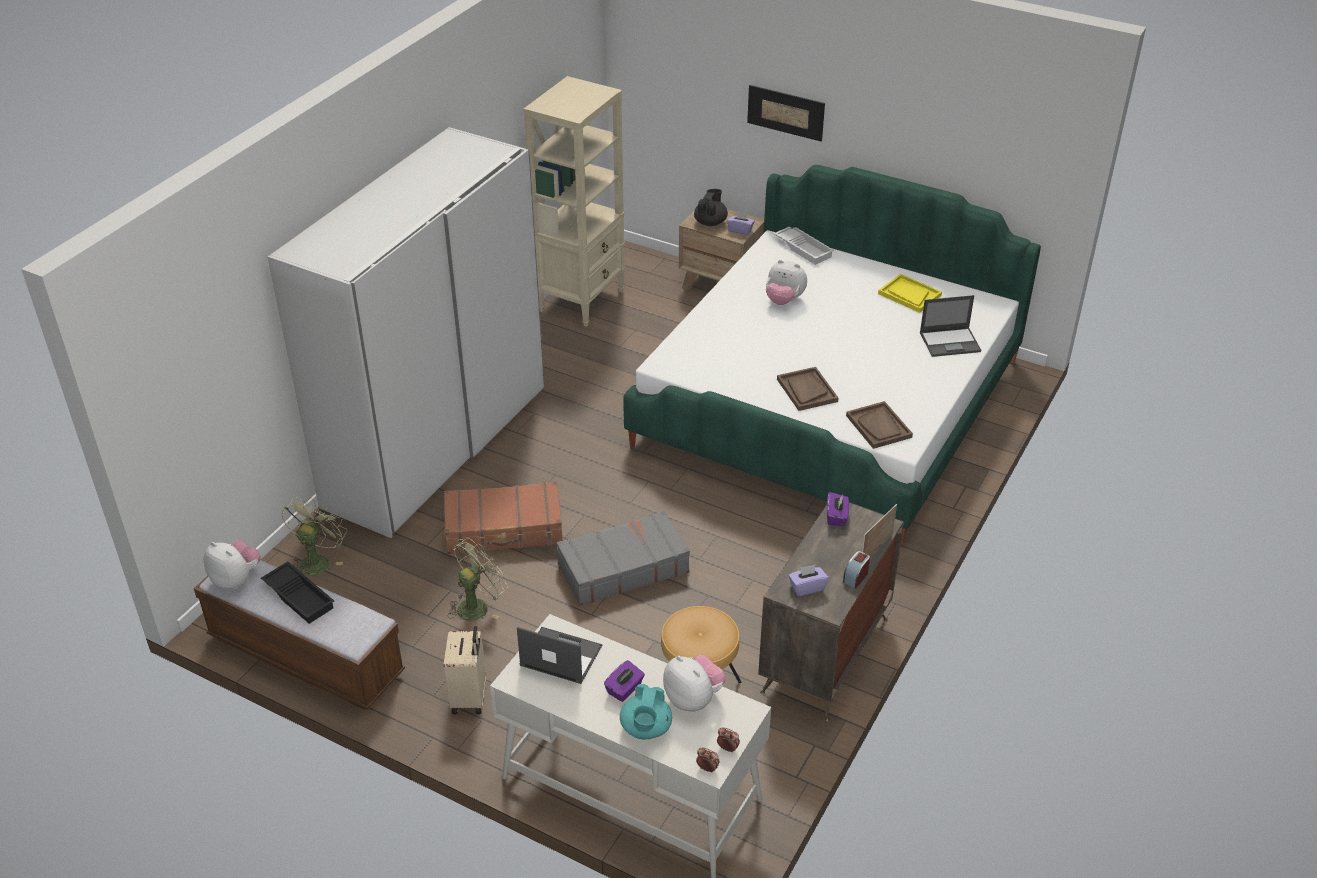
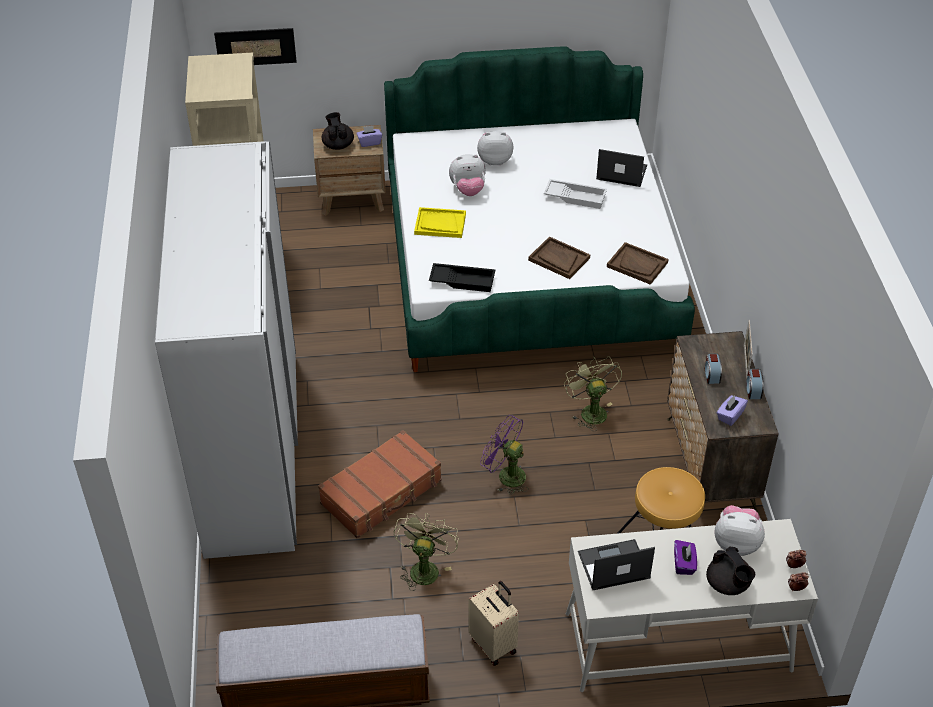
camera: 35 degrees left, 5 degrees up
(236, 579) = (250, 656): plush toy -> plush toy (494, 160)
(300, 596) = (323, 639): black tray -> black tray (463, 280)
(317, 560) = (250, 605): green fan -> green fan (590, 411)
(622, 568) = (506, 475): grey suitcase -> purple fan
(646, 729) = (728, 584): turquoise teapot -> black teapot
(785, 112) = (388, 23): picture -> picture (255, 47)
(804, 248) = (439, 138): white tray -> white tray (575, 197)
(828, 544) = (711, 375): none -> alarm clock
(836, 517) = (695, 350): purple tissue box -> none
(909, 294) = (555, 145): yellow tray -> yellow tray (440, 224)
(950, 342) = (621, 172): laptop -> laptop turned 120 degrees counterclockwise

